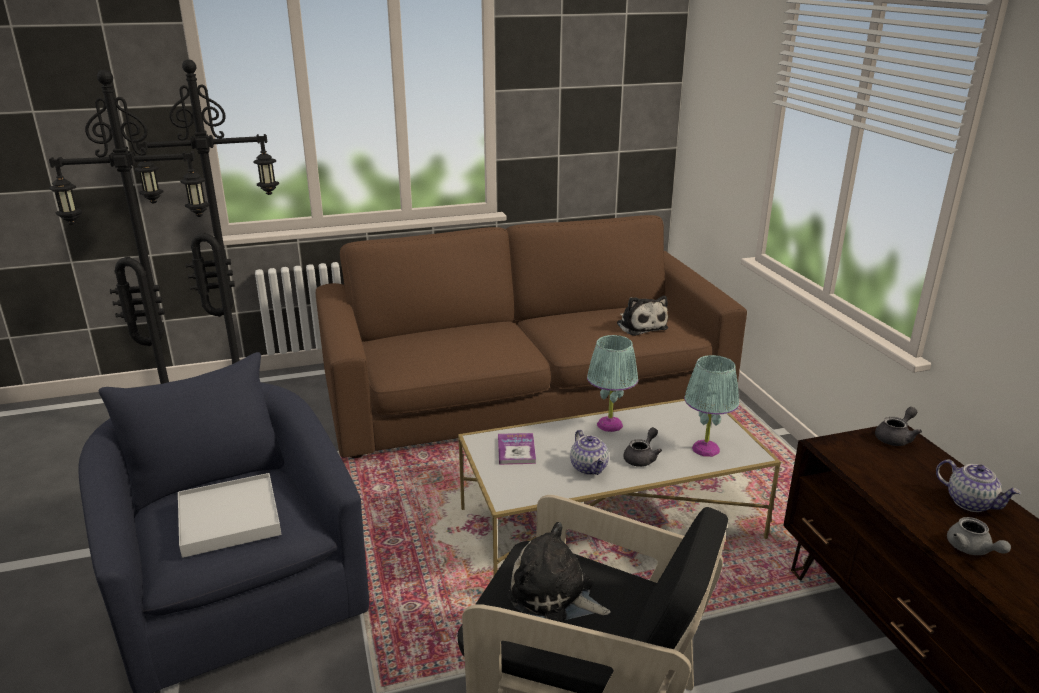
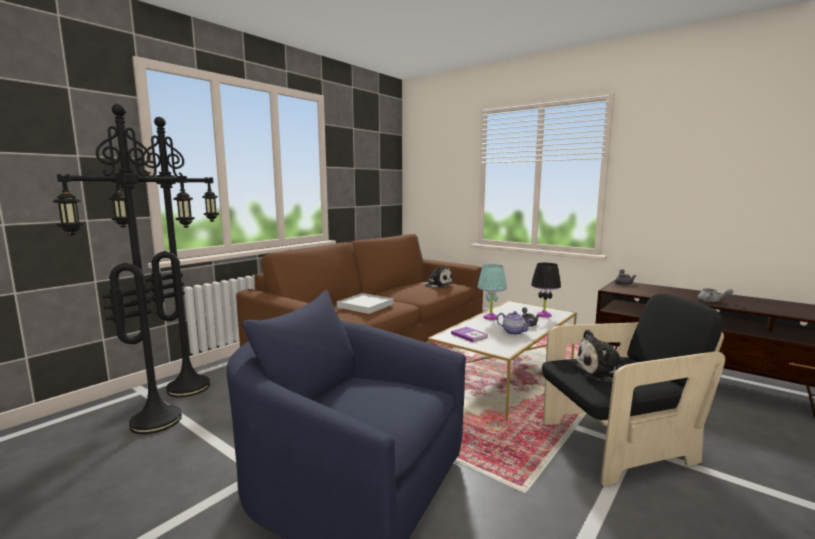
camera: 35 degrees left, 15 degrees down
(229, 518) = (383, 399): white tray -> white tray (365, 305)
(705, 449) = (544, 315): turquoise table lamp -> black table lamp
(971, 502) = (682, 292): teapot -> none

